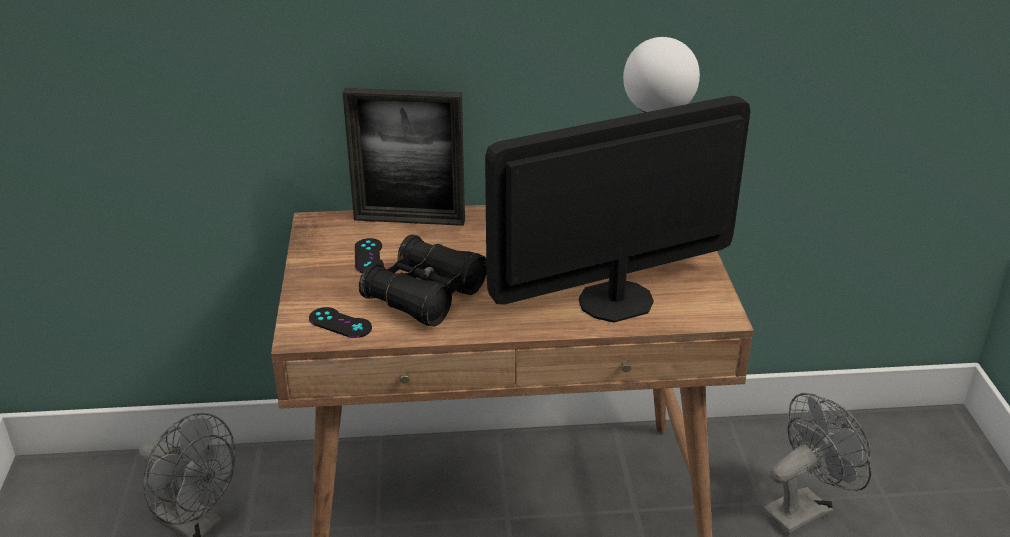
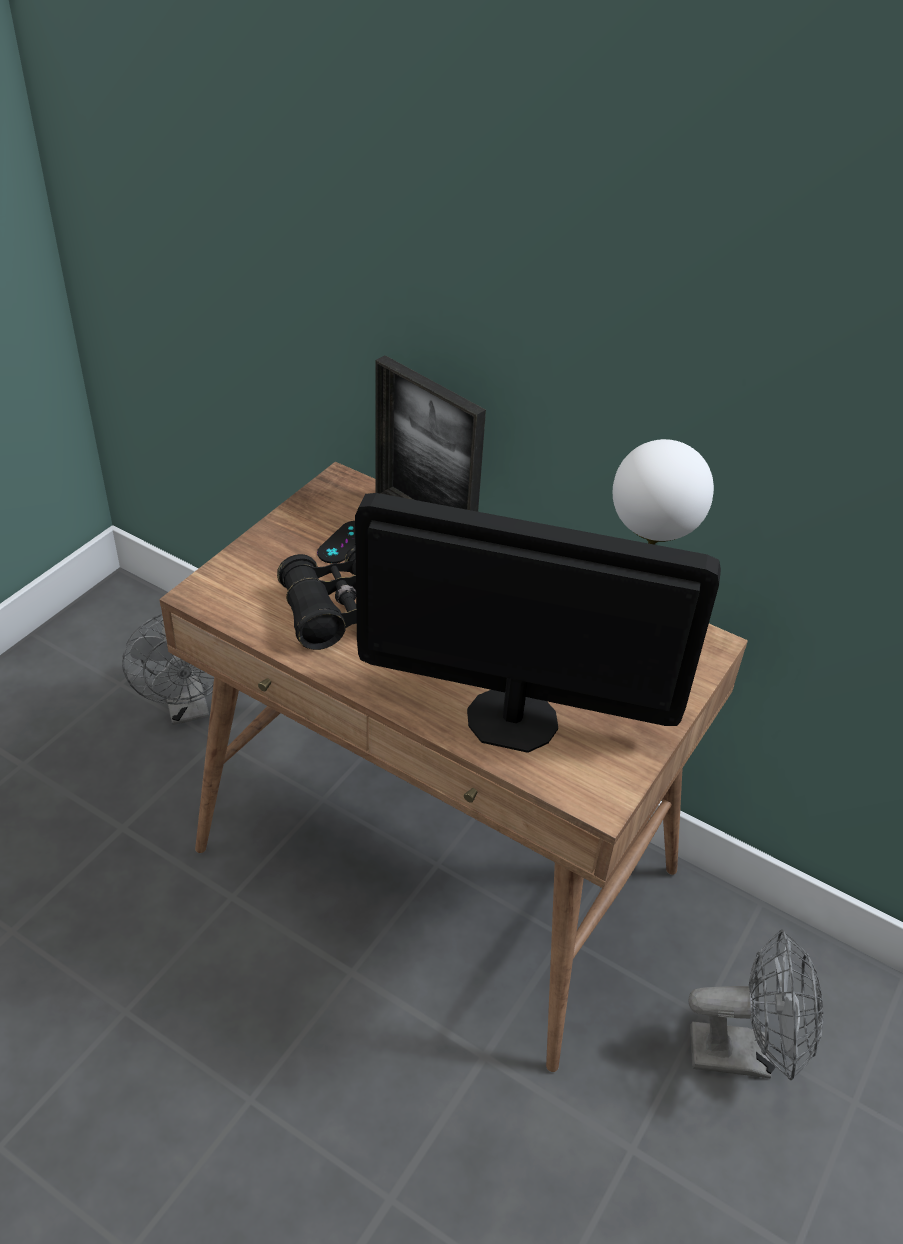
camera: 35 degrees right, 10 degrees up
(340, 323) = (243, 600): black game controller -> none

